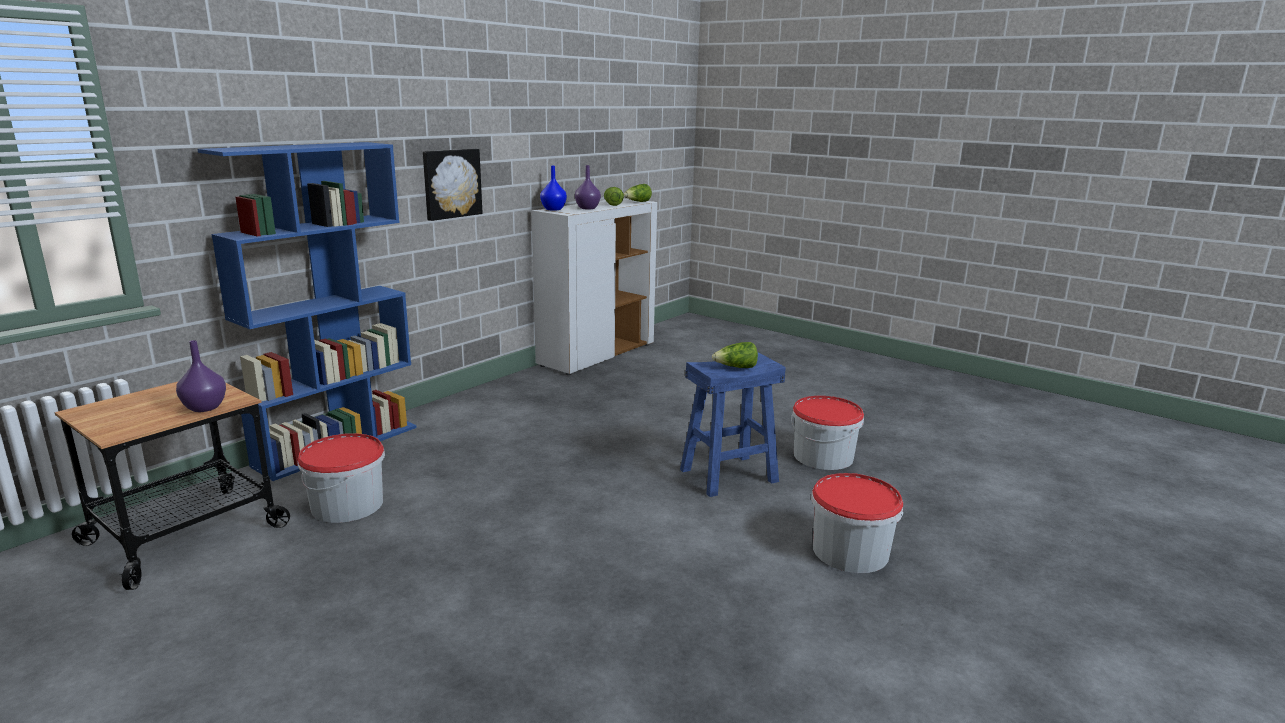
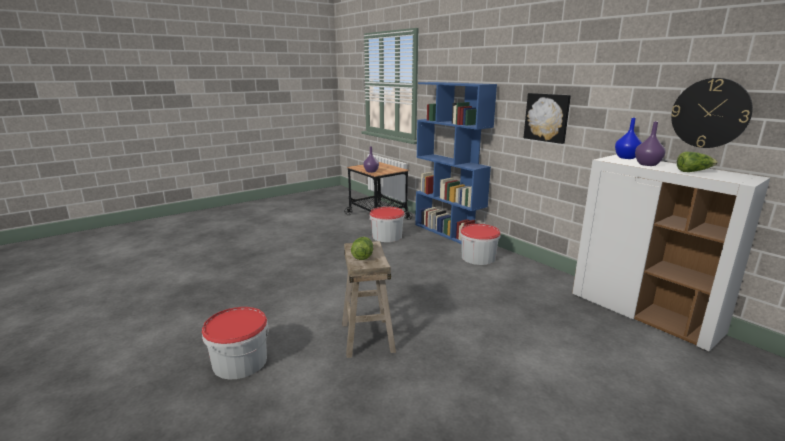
camera: 105 degrees right, 0 degrees up
(584, 153) = (710, 113): none -> wall clock
(637, 202) = (732, 179): lettuce -> none
(728, 475) = (368, 337): blue stool -> beige stool
(823, 456) = (380, 398): bucket -> bucket (478, 257)

